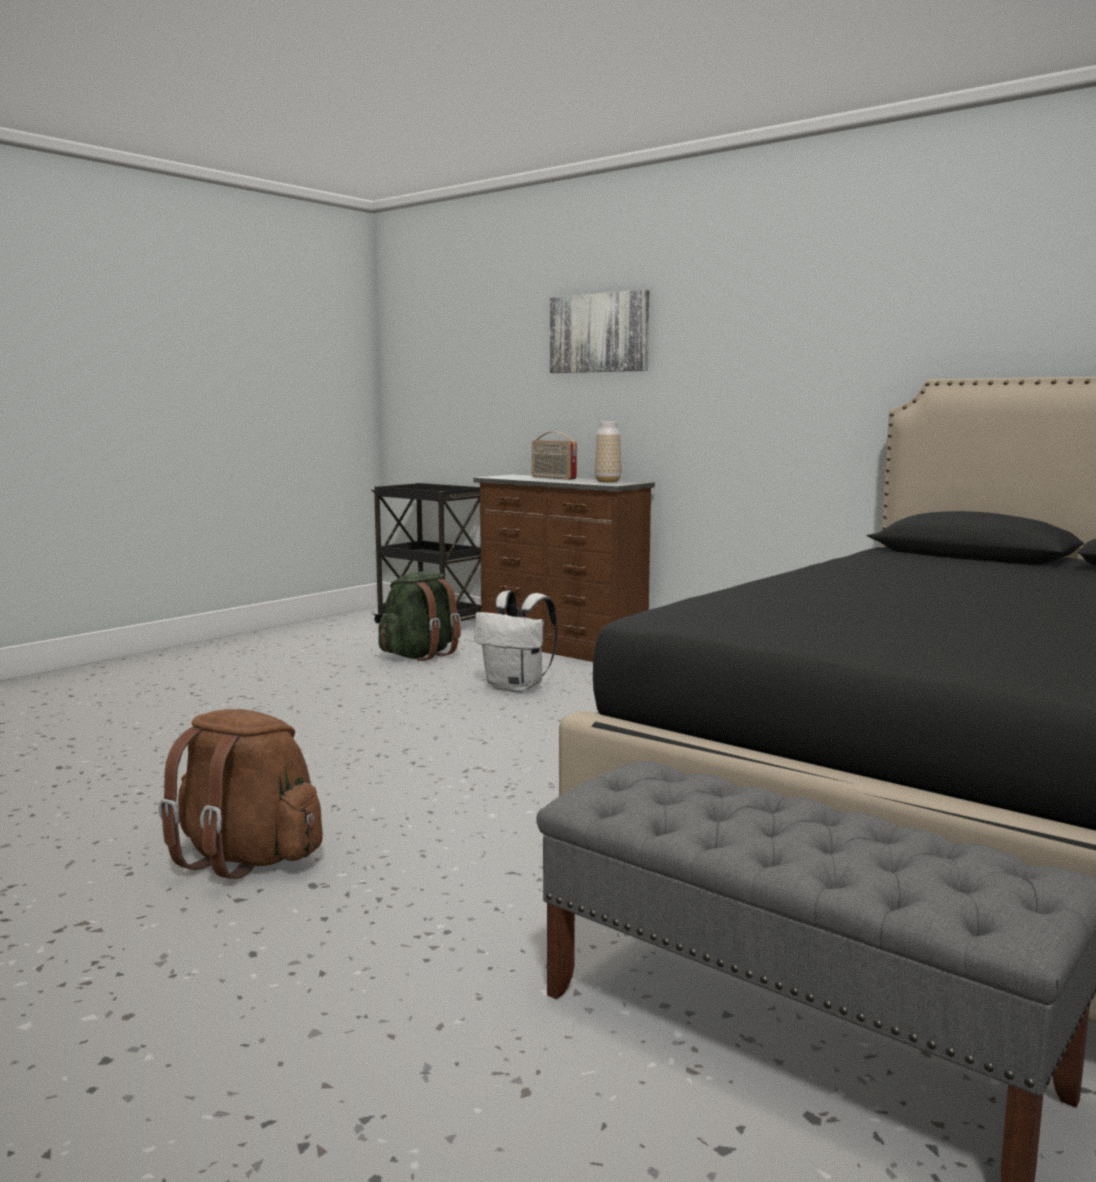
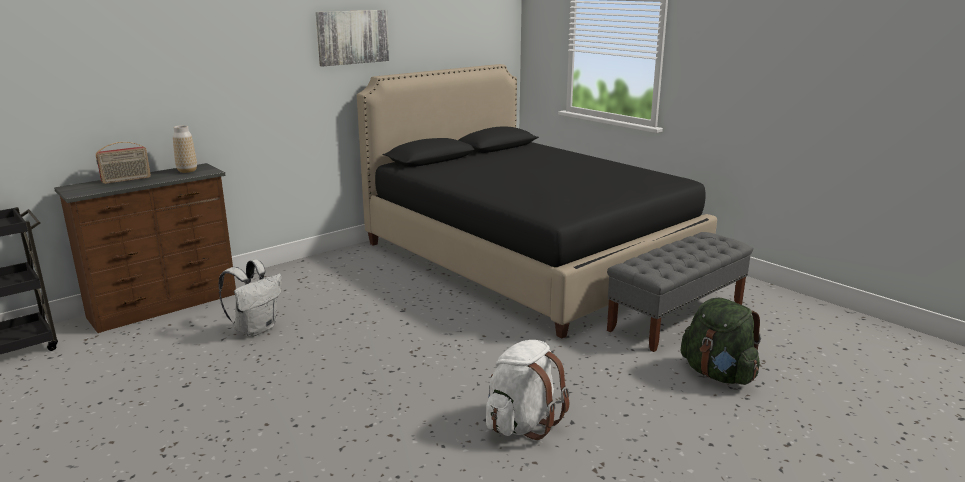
camera: 80 degrees left, 10 degrees up
(246, 858) = (522, 423): brown backpack -> white backpack
(420, 655) = (117, 361): green backpack -> green backpack (718, 374)
(599, 333) = (129, 56): picture -> picture (352, 37)

